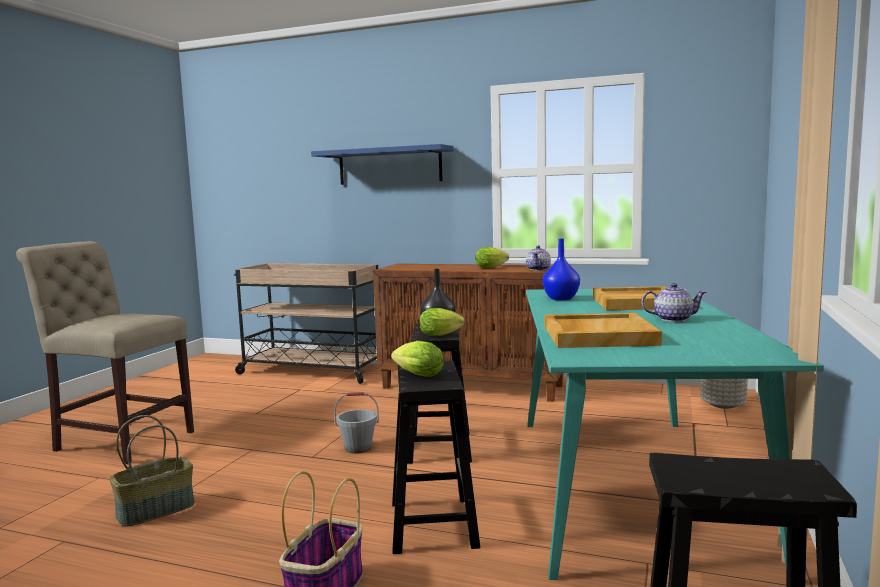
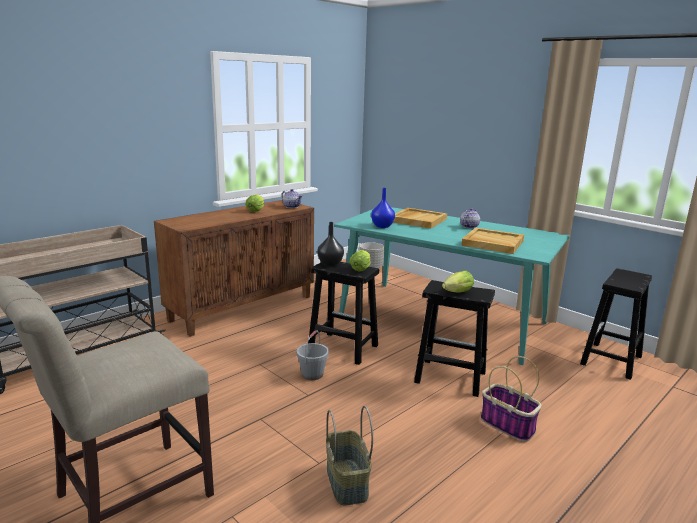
camera: 65 degrees left, 10 degrees up
(389, 166) = (118, 122): blue shelf -> none

